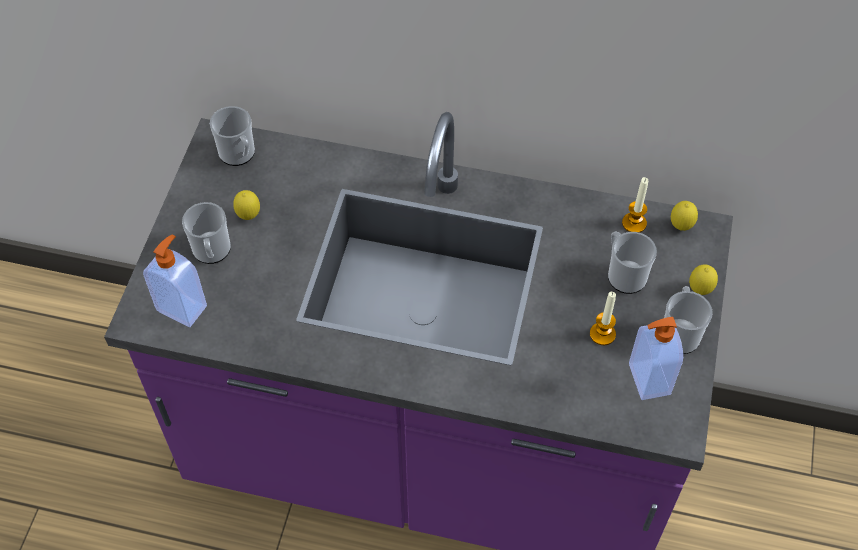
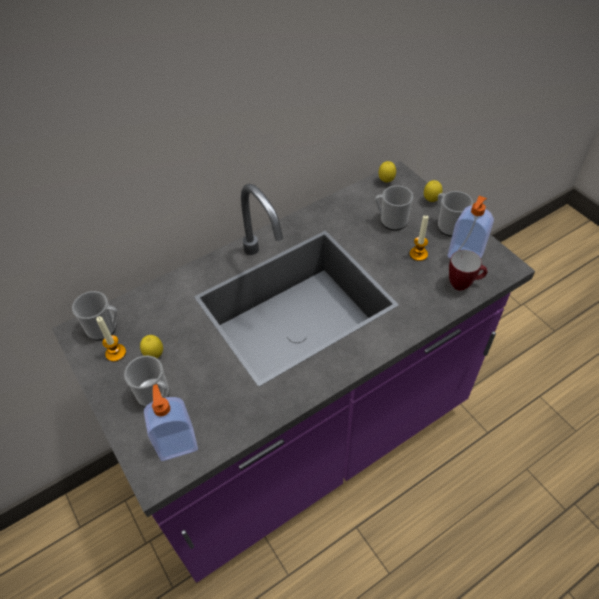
camera: 45 degrees left, 5 degrees down
(604, 405) = (463, 284): none -> mug
(634, 223) = (364, 196): candle -> candle (116, 353)

